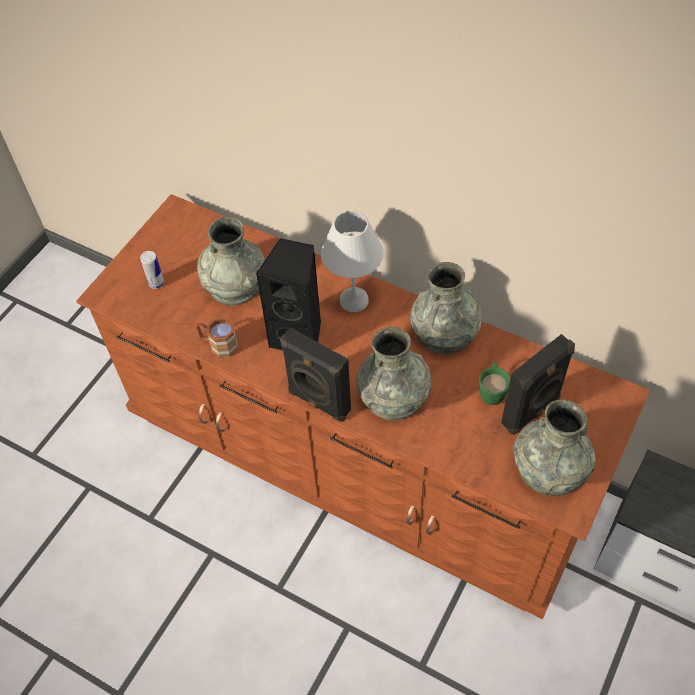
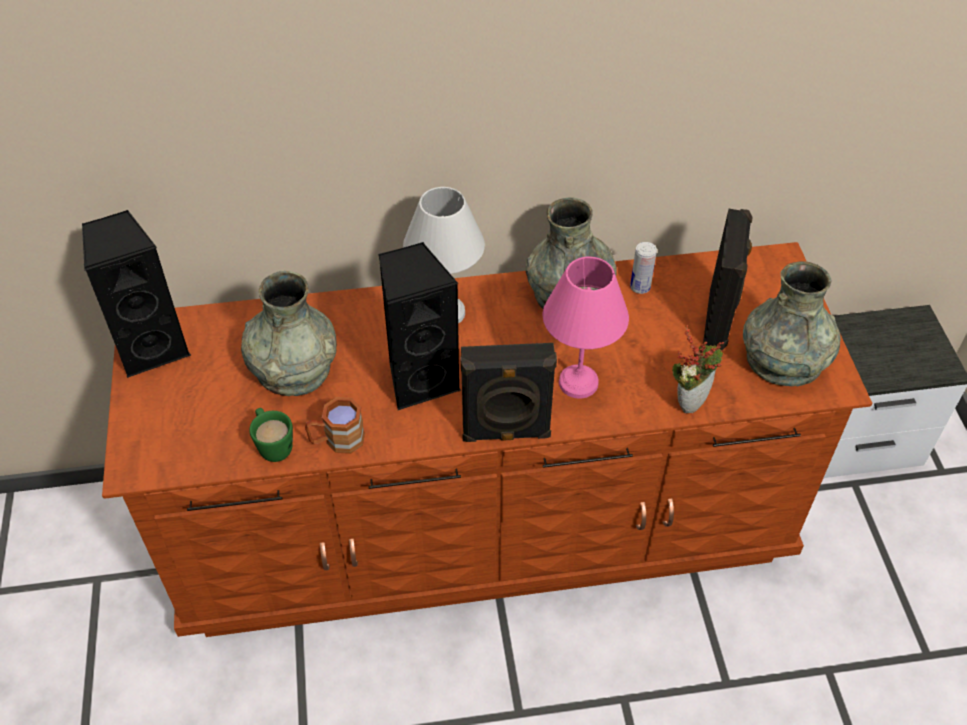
camera: 40 degrees left, 5 degrees down
(156, 283) = (194, 418): can -> can (640, 287)
(171, 226) = (153, 347): none -> black speaker
(394, 396) = (578, 381): grey vase -> pink table lamp
(456, 454) = (690, 399): none -> potted plant
(492, 391) = (666, 321): green mug -> green mug (273, 445)

